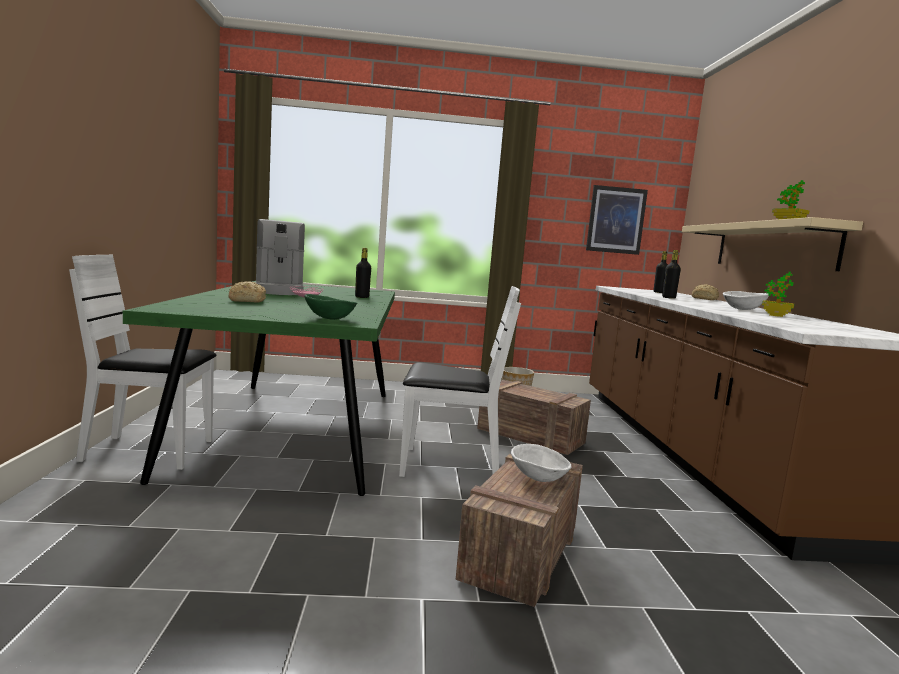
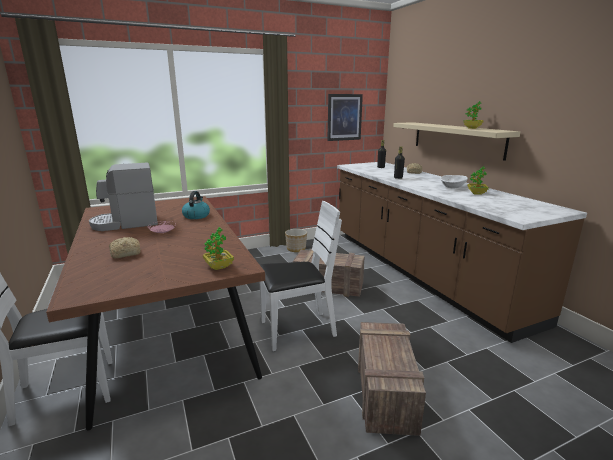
camera: 20 degrees left, 10 degrees up
(279, 290) = (126, 223): coffee machine -> coffee machine turned 105 degrees clockwise
(294, 429) = (169, 328): green dining table -> brown dining table
(329, 319) = (219, 267): green bowl -> potted plant
(362, 297) = (196, 216): black bottle -> kettle
(538, 478) = (391, 346): white bowl -> none

